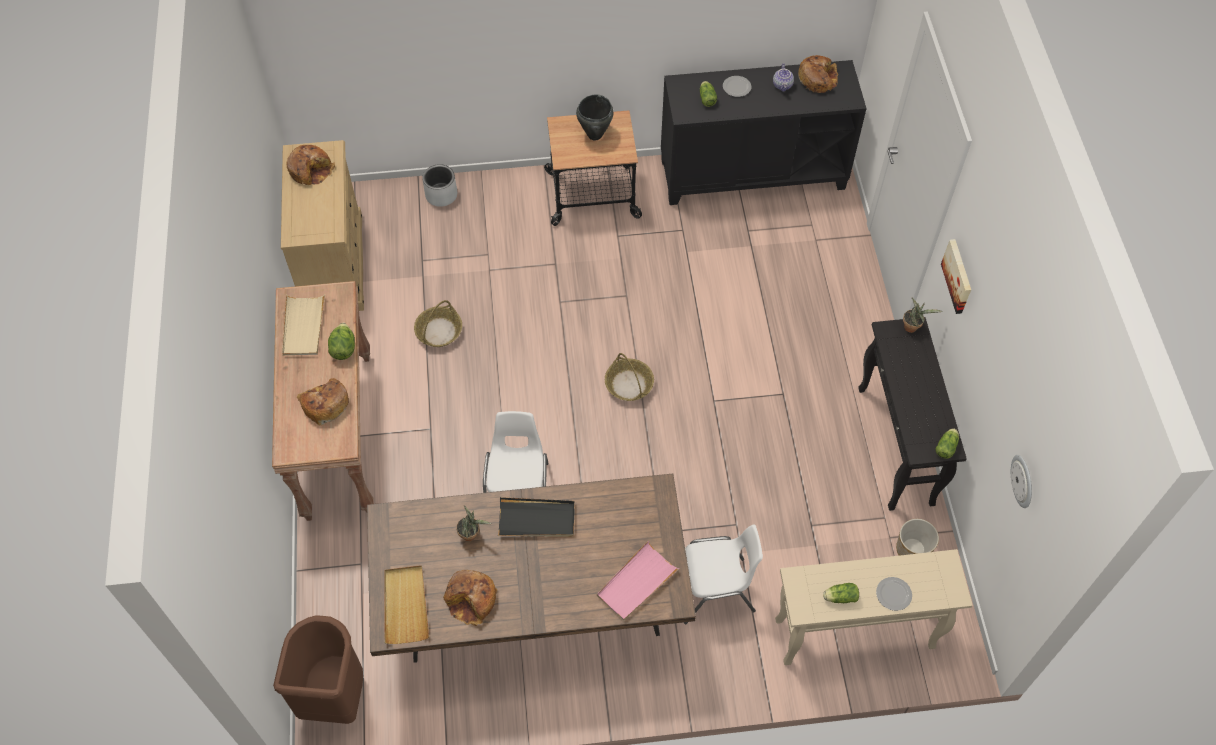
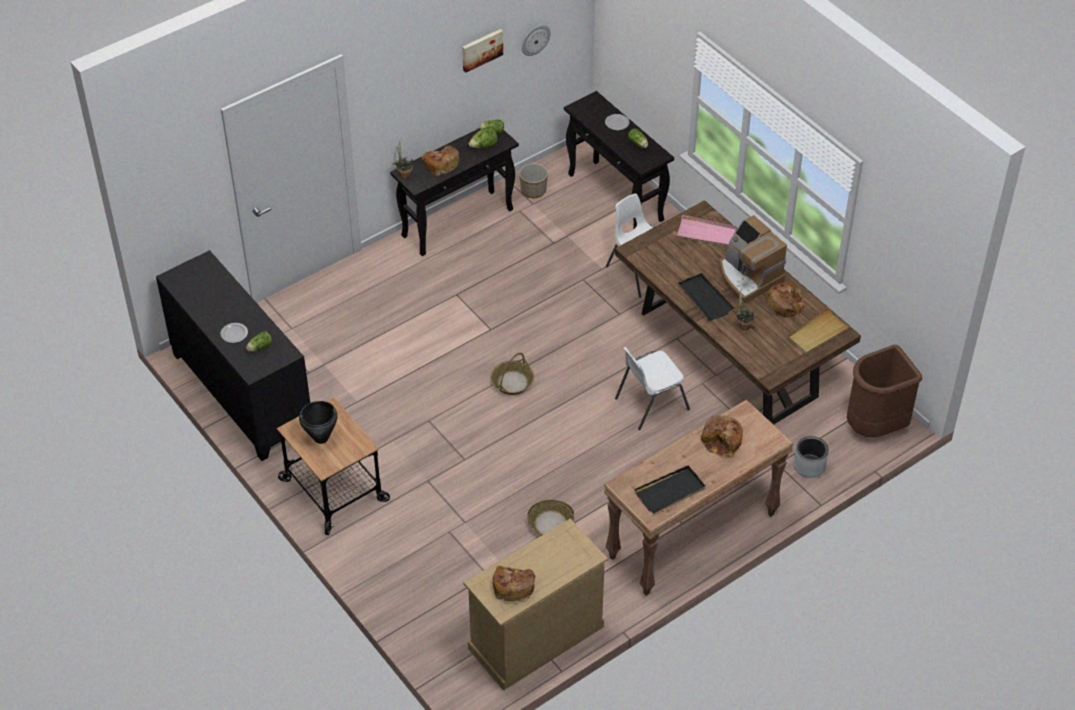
camera: 120 degrees left, 10 degrees down
(303, 327) = (670, 491): beige tray -> black tray
(343, 348) = (669, 456): lettuce -> lettuce (483, 147)
(441, 195) = (405, 600): grey planter -> grey planter (809, 466)
(539, 586) = (748, 276): none -> coffee machine
(783, 85) = (214, 306): teapot -> none
(818, 79) = (192, 288): bread -> bread (441, 163)
(853, 634) = (616, 198): beige console table -> black console table
(958, 276) = (394, 106): picture -> picture (481, 49)

